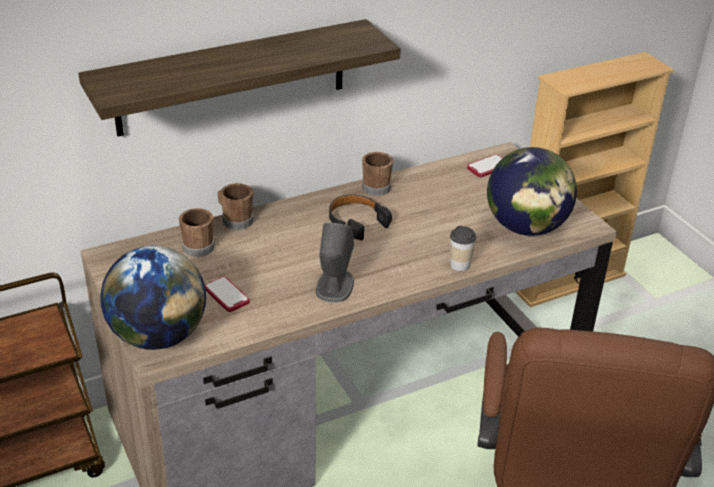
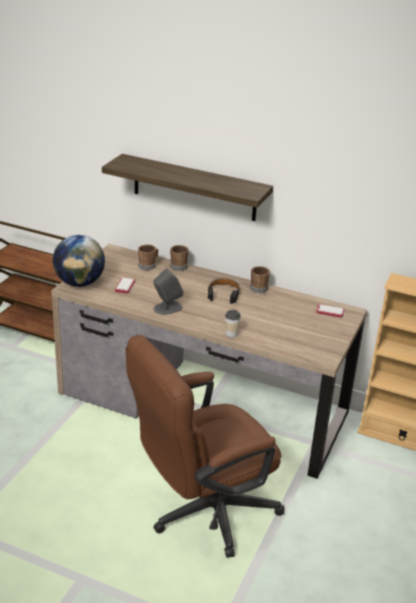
camera: 50 degrees right, 5 degrees down
(525, 227) = (293, 341): globe -> none

